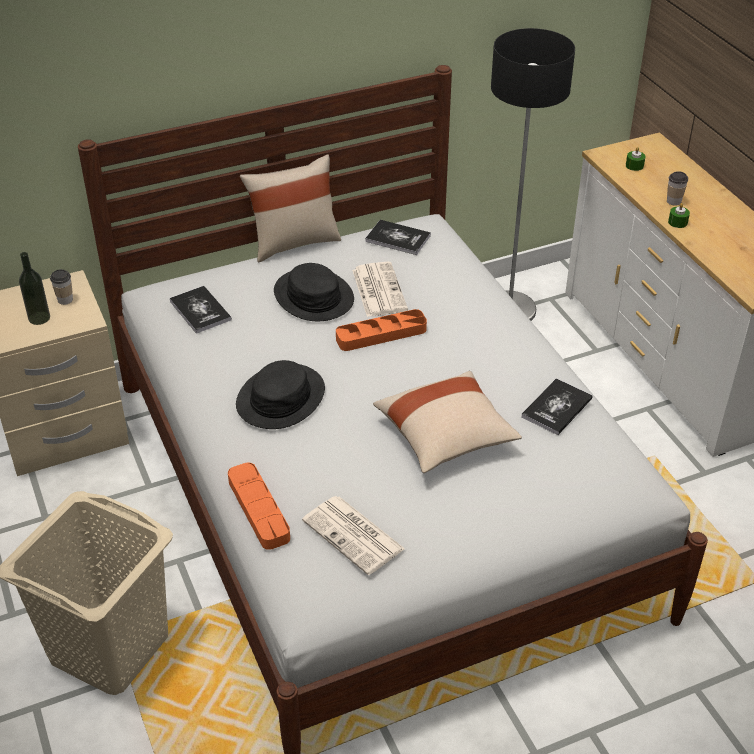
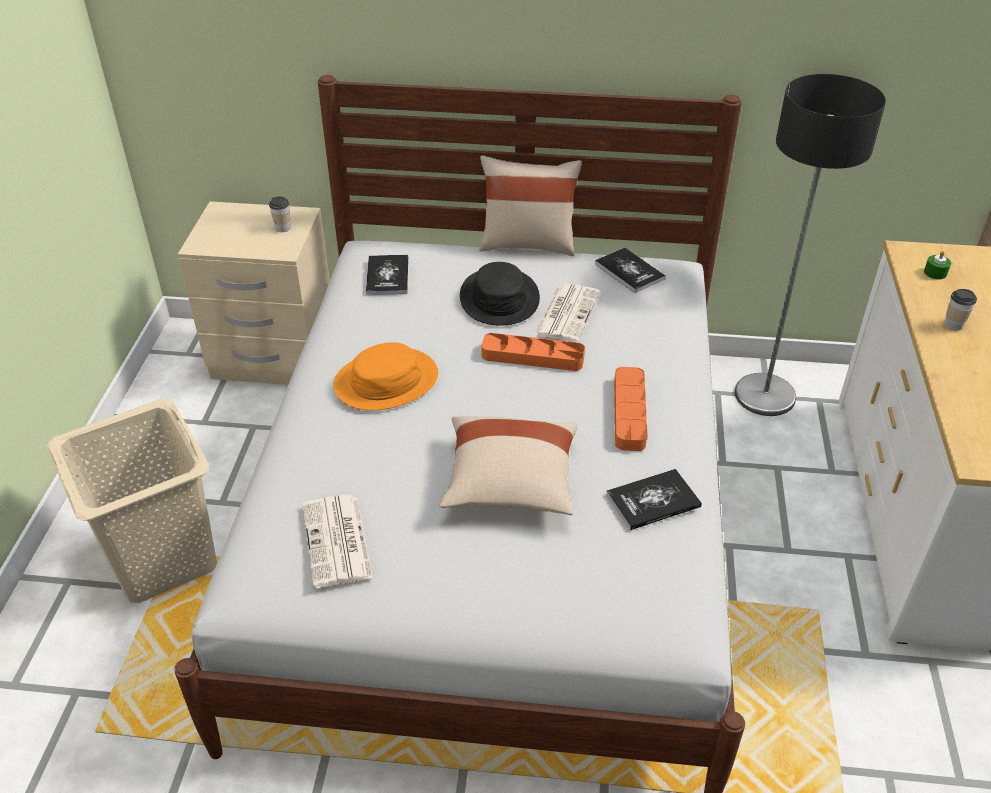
camera: 30 degrees right, 0 degrees up
(39, 318) = (249, 236): bottle -> none
(258, 509) = (276, 477): orange tray -> orange tray (629, 412)
(280, 398) = (386, 381): black hat -> orange hat
(677, 222) = (939, 349): green candle -> none

